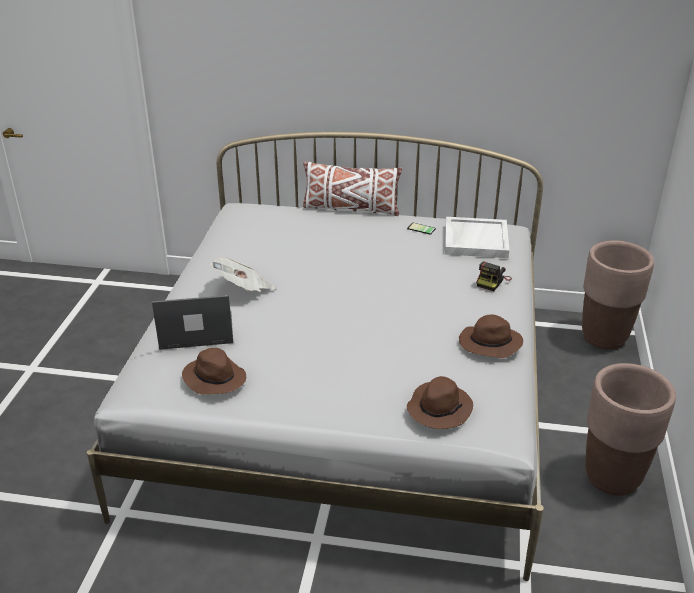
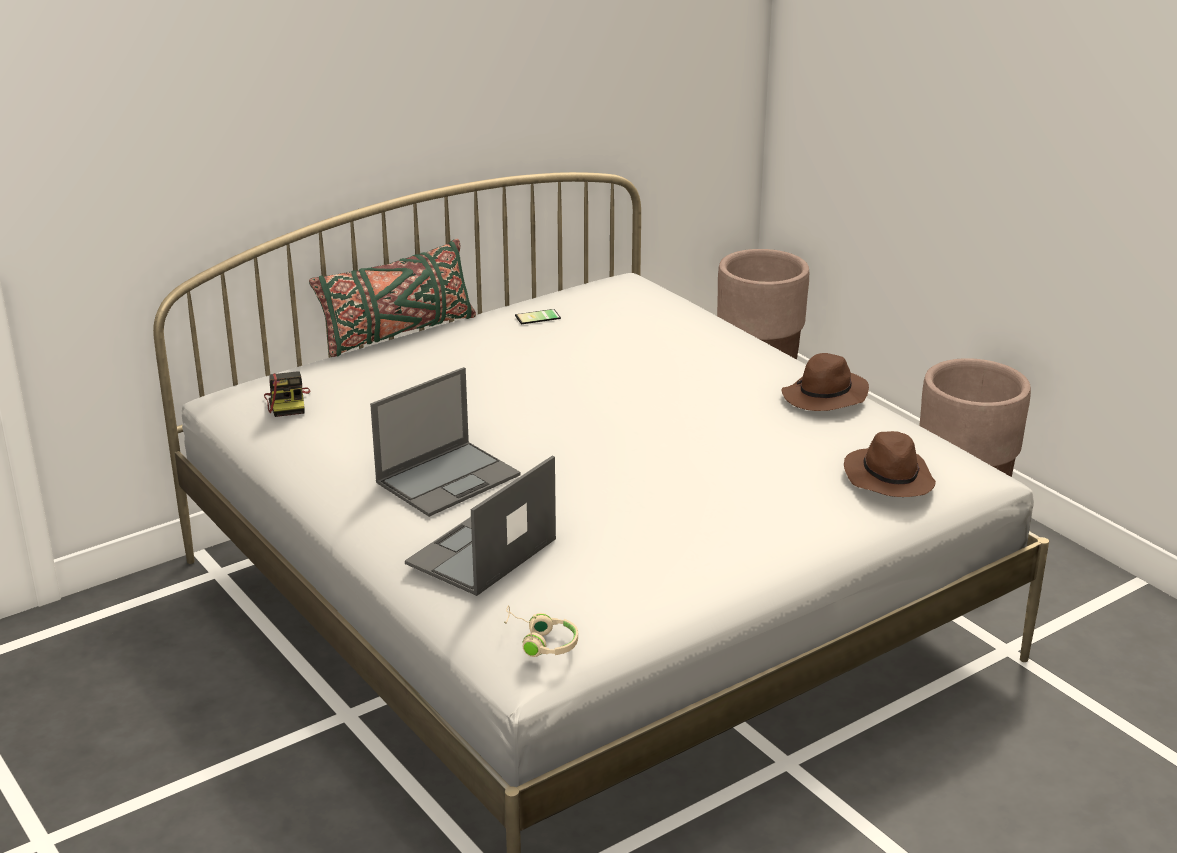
camera: 45 degrees left, 5 degrees down
(145, 386) = (540, 642): none -> beige headphones
(214, 378) = (607, 585): brown hat -> none
(244, 289) = (449, 478): newspaper -> laptop
(350, 208) = (397, 333): white pillow -> green pillow
(475, 240) = (621, 303): white tray -> none
(492, 281) = (716, 337): camera -> camera (288, 403)

